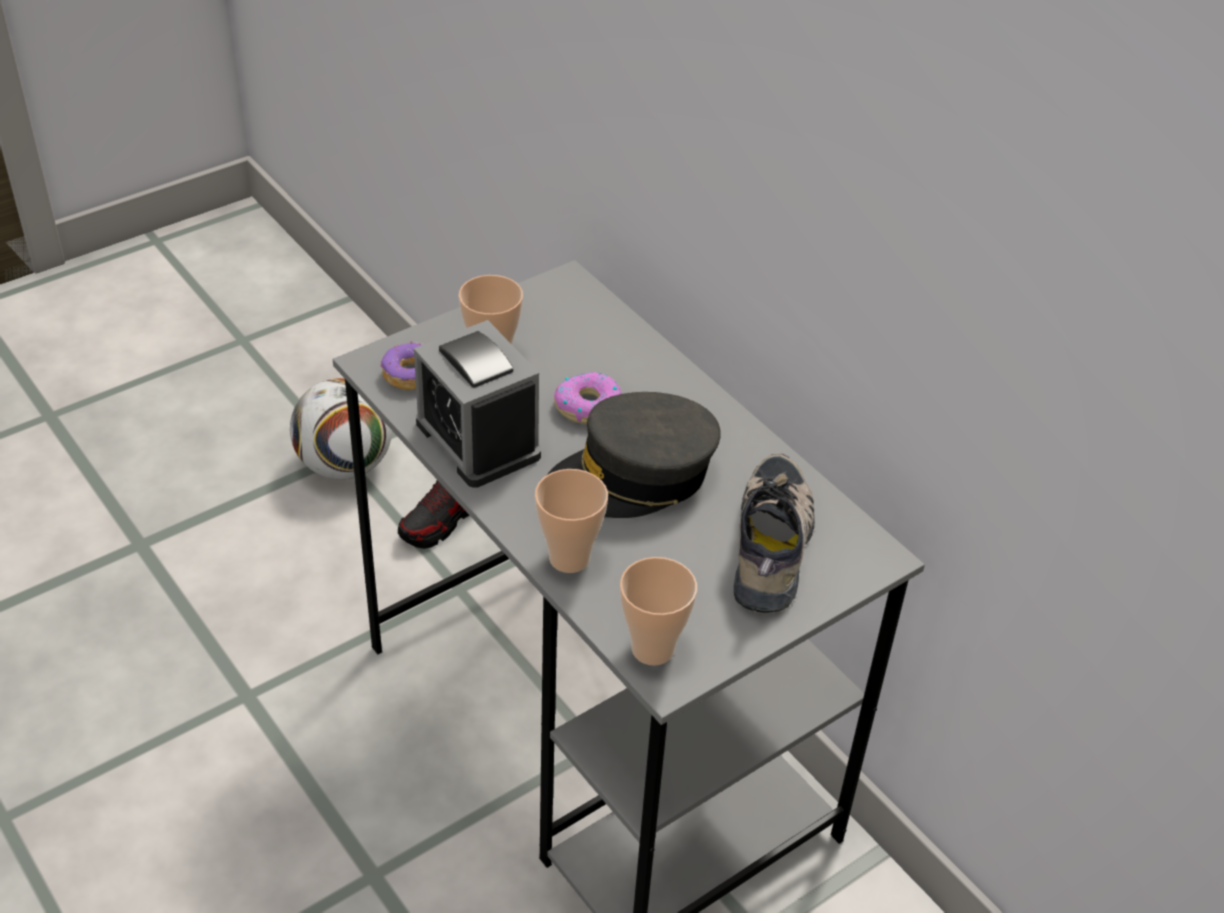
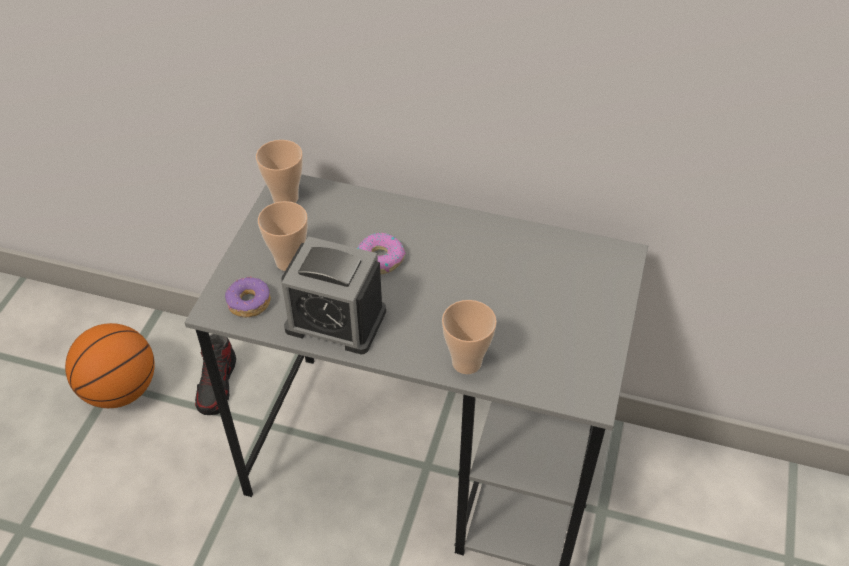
camera: 35 degrees left, 5 degrees up
(345, 465) = (120, 390): football -> basketball
(633, 477) = (451, 288): grey cap -> none
(652, 649) = (567, 387): cup -> cup (285, 198)
(774, 545) = (566, 282): shoe -> none

